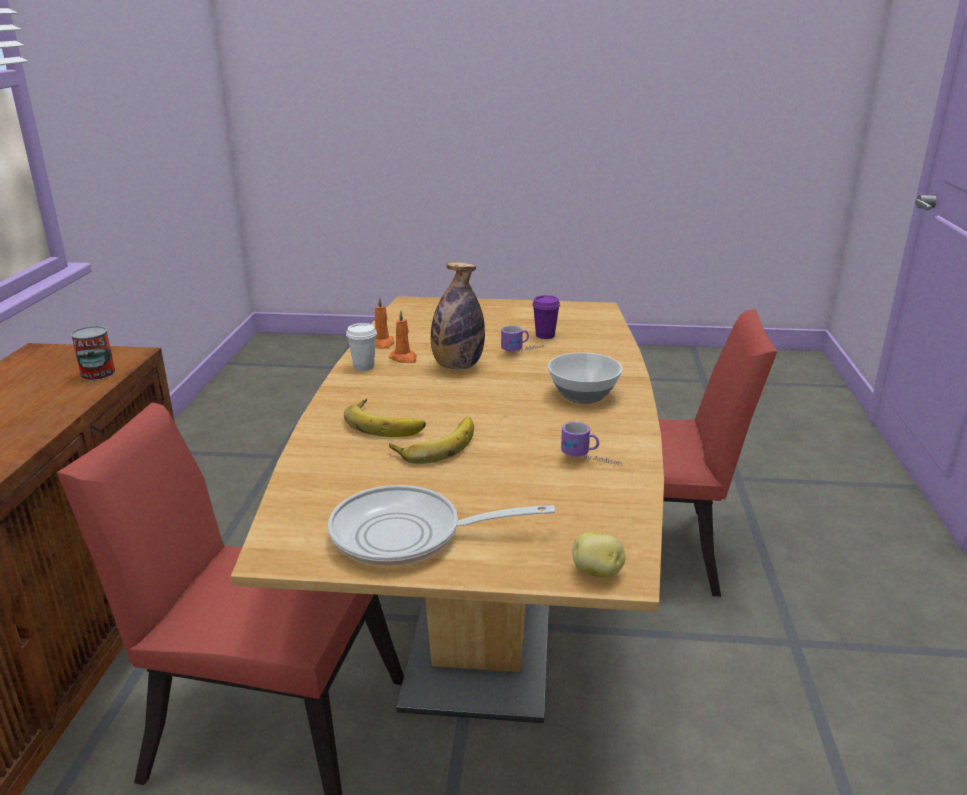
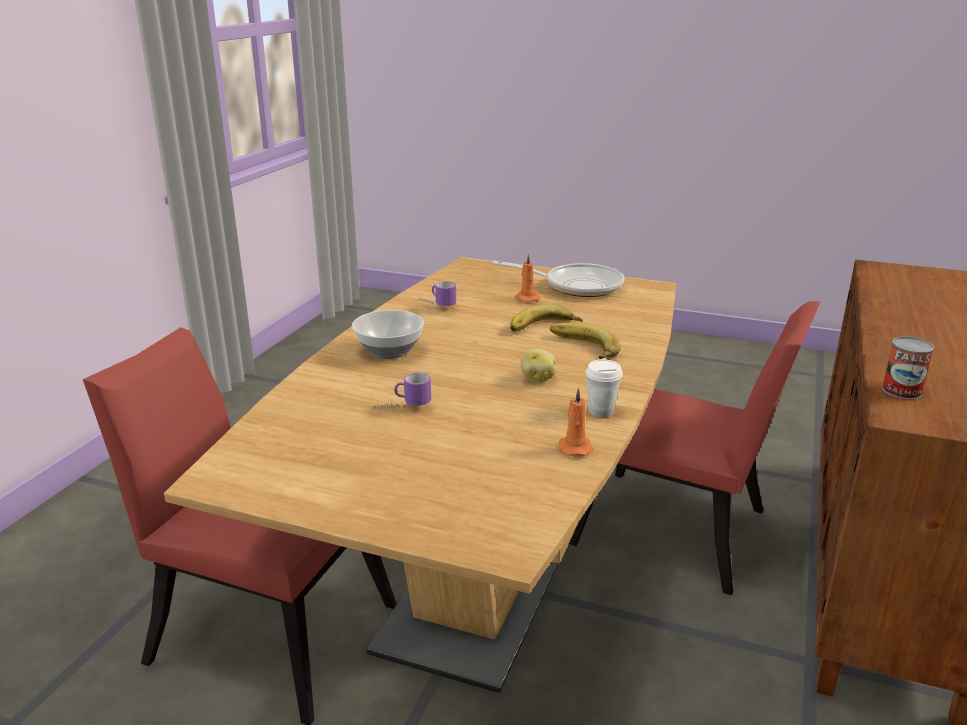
camera: 165 degrees left, 0 degrees up
(404, 358) = (550, 417): orange candle -> orange candle (526, 298)
(457, 366) = (491, 398): bottle -> none
(545, 335) = (351, 431): purple cup -> none
(597, 572) = (481, 265): potato -> potato (538, 379)

